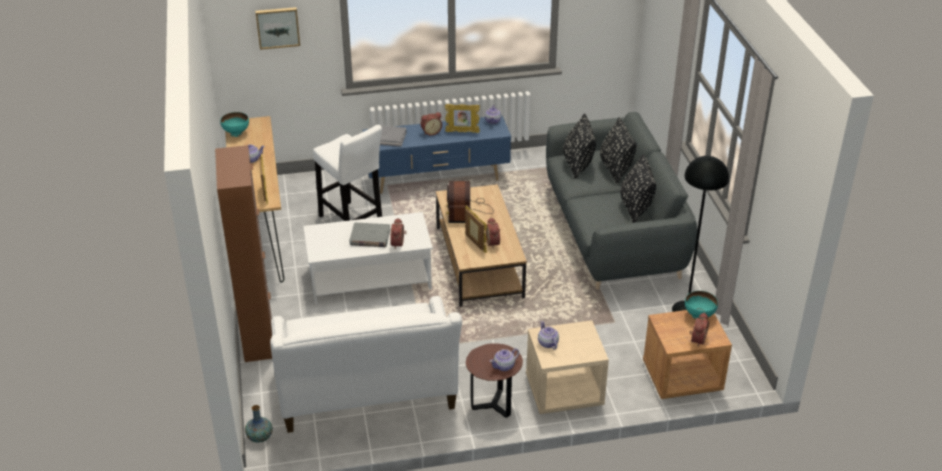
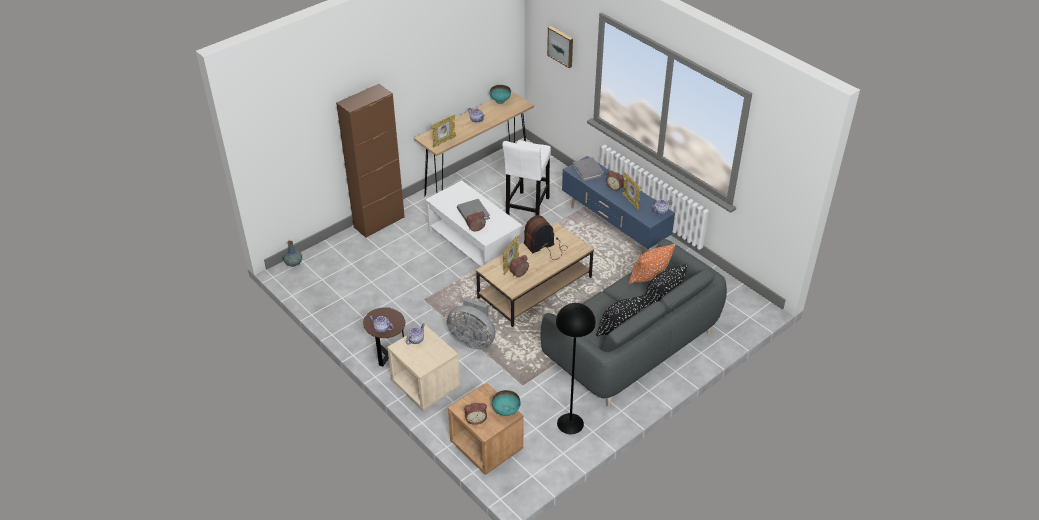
camera: 60 degrees right, 5 degrees up
(368, 397) = (357, 293): white sofa -> none
(522, 333) = (473, 340): none -> grey fan
(577, 165) = (649, 278): black pillow -> orange pillow

